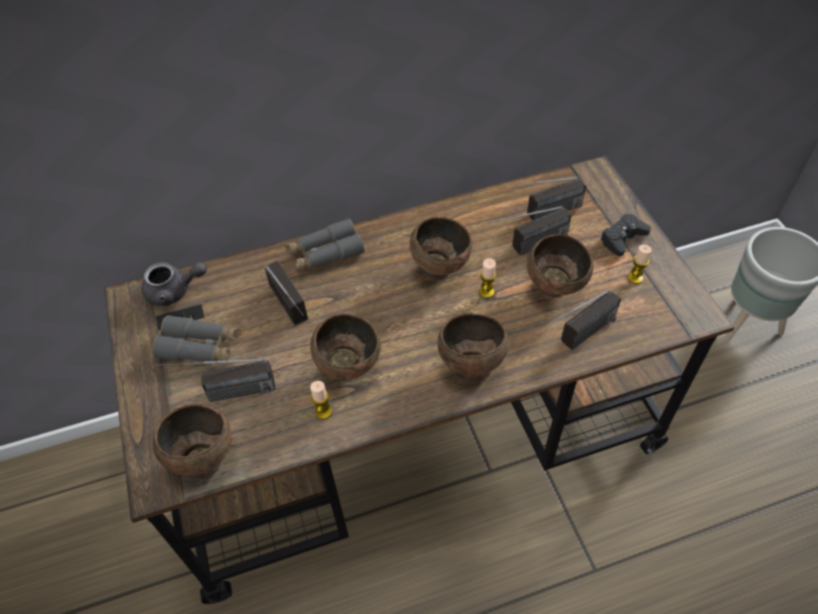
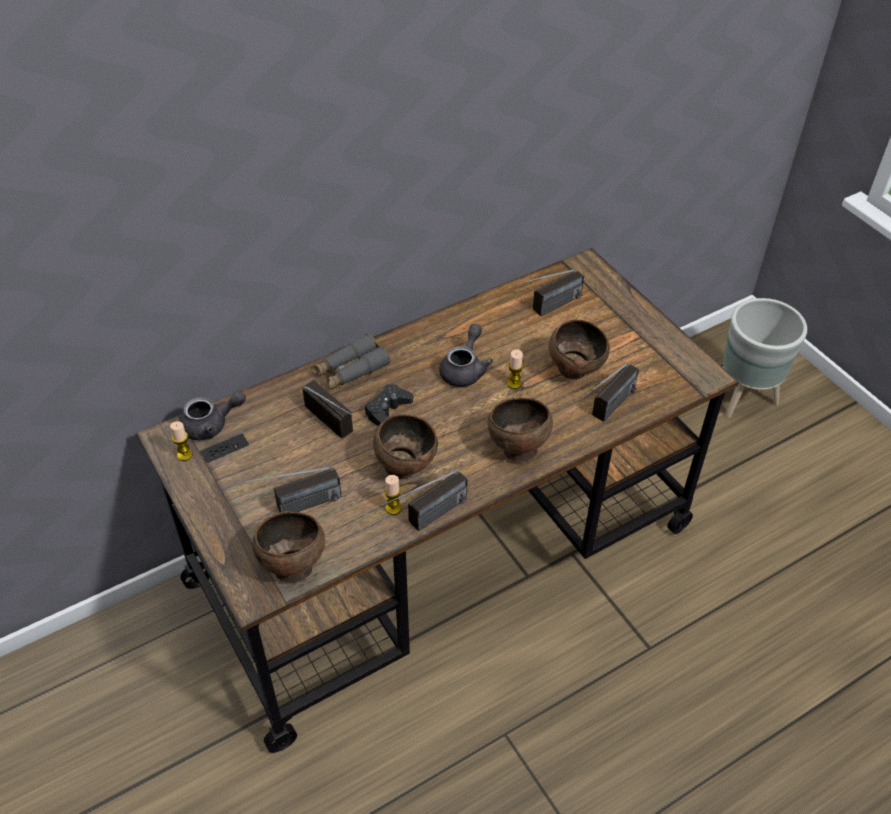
camera: 15 degrees left, 5 degrees down
(201, 347) = (256, 471): grey binoculars -> none
(439, 269) = (465, 369): brown bowl -> grey teapot
(527, 247) = (541, 339): radio -> radio (426, 520)
(622, 238) = (625, 320): black game controller -> black game controller (387, 410)
(635, 278) = (644, 353): candle -> candle (185, 455)

